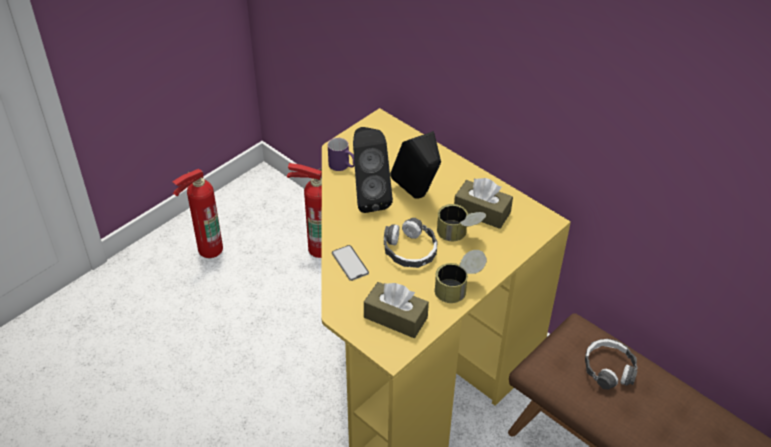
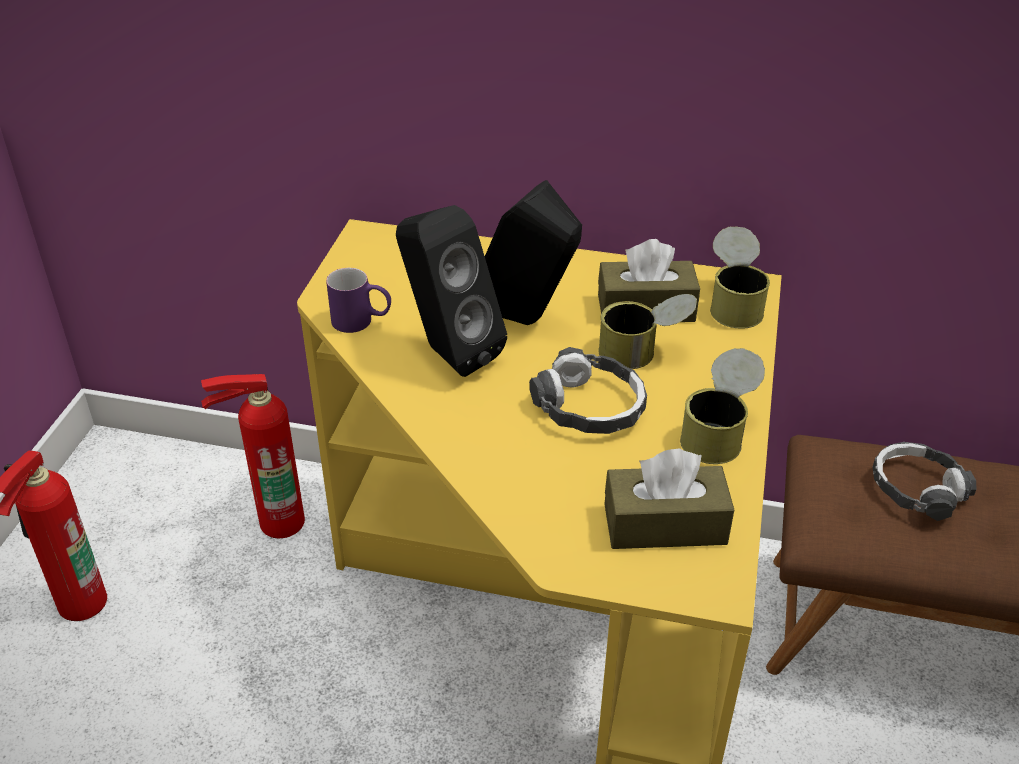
camera: 30 degrees left, 5 degrees down
(350, 263) = (506, 468): phone -> none
(530, 226) = (734, 302): none -> can

